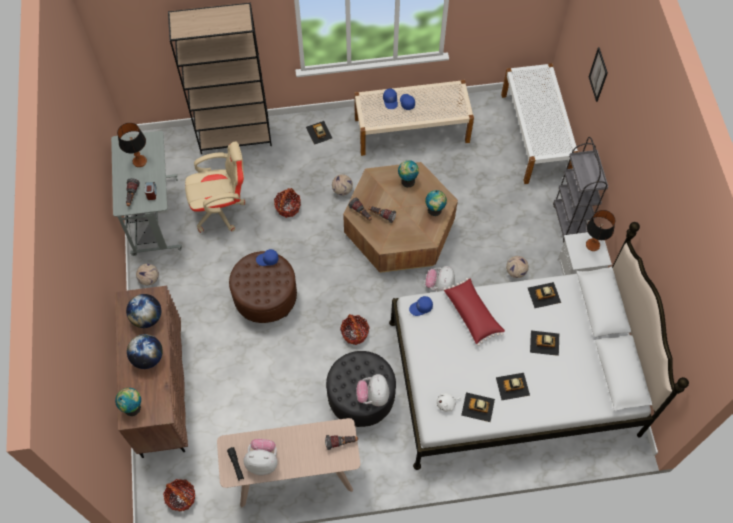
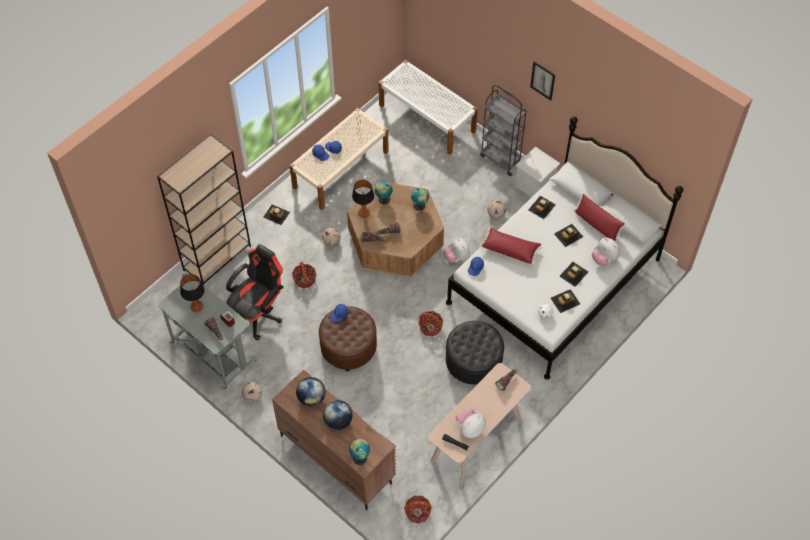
camera: 40 degrees left, 5 degrees down
(222, 210) = (259, 314): beige office chair -> black office chair
(373, 396) = (491, 347): plush toy -> plush toy (604, 259)
(584, 353) = (597, 224): none -> red pillow
(592, 245) = (538, 159): table lamp -> table lamp (363, 212)
(598, 74) = (469, 41): picture -> picture (542, 80)

